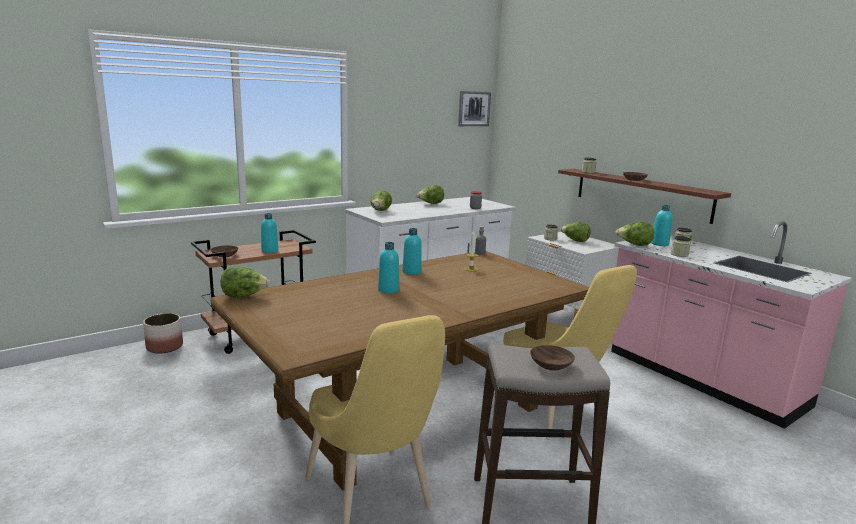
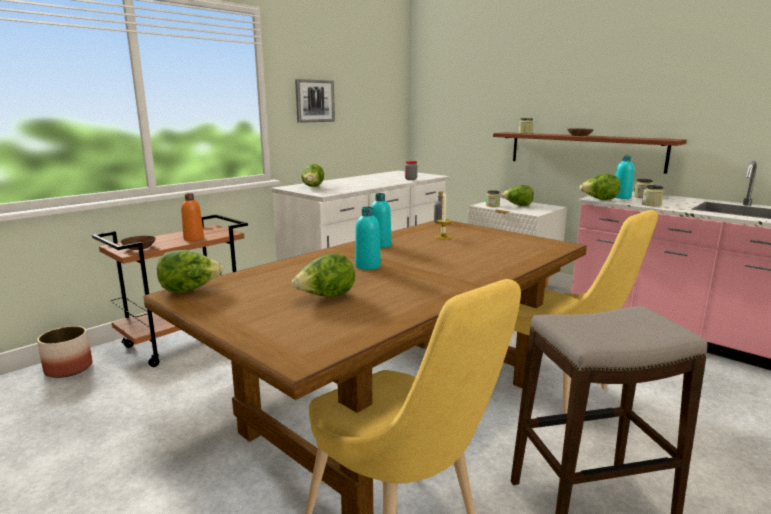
camera: 10 degrees left, 0 degrees up
(270, 251) = (194, 239): turquoise bottle -> orange bottle
(430, 204) = (361, 178): lettuce -> lettuce (326, 297)
(473, 109) = (391, 78): picture -> picture (314, 101)
(552, 365) = (627, 331): brown bowl -> none

